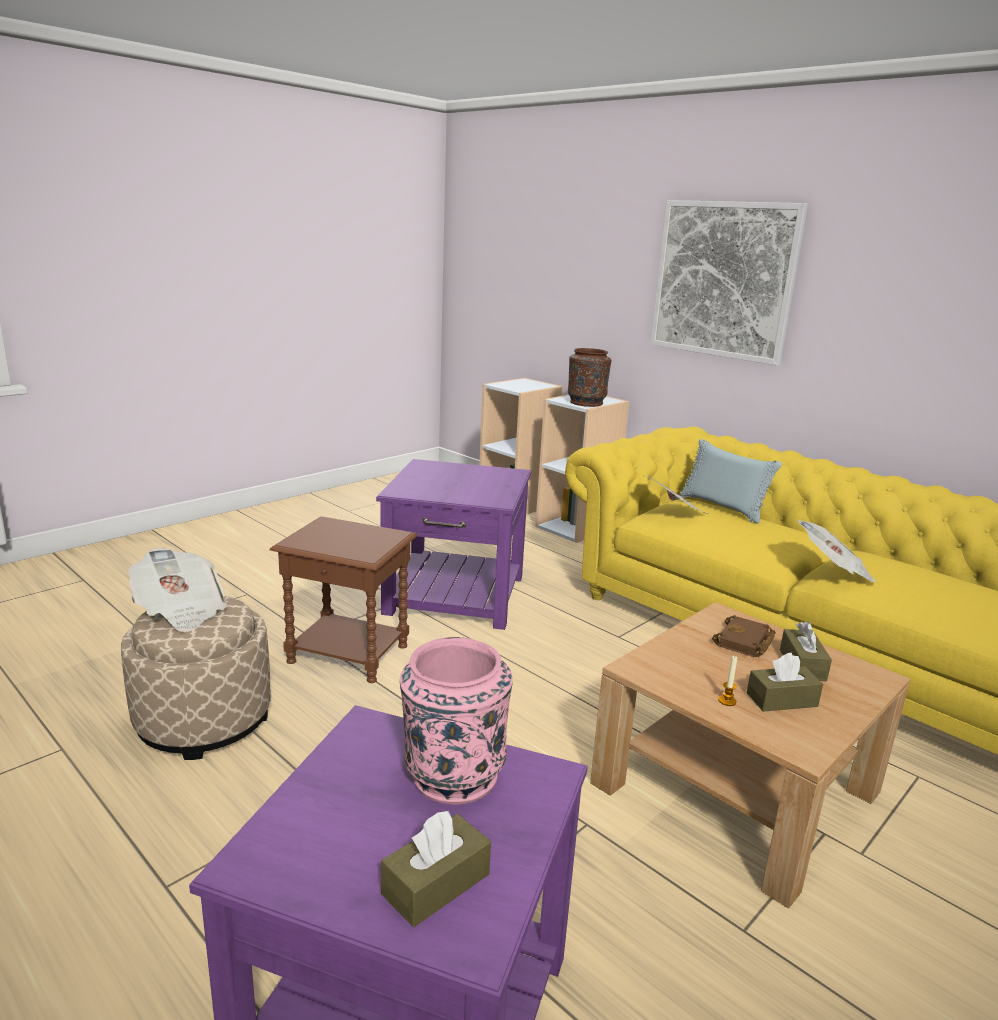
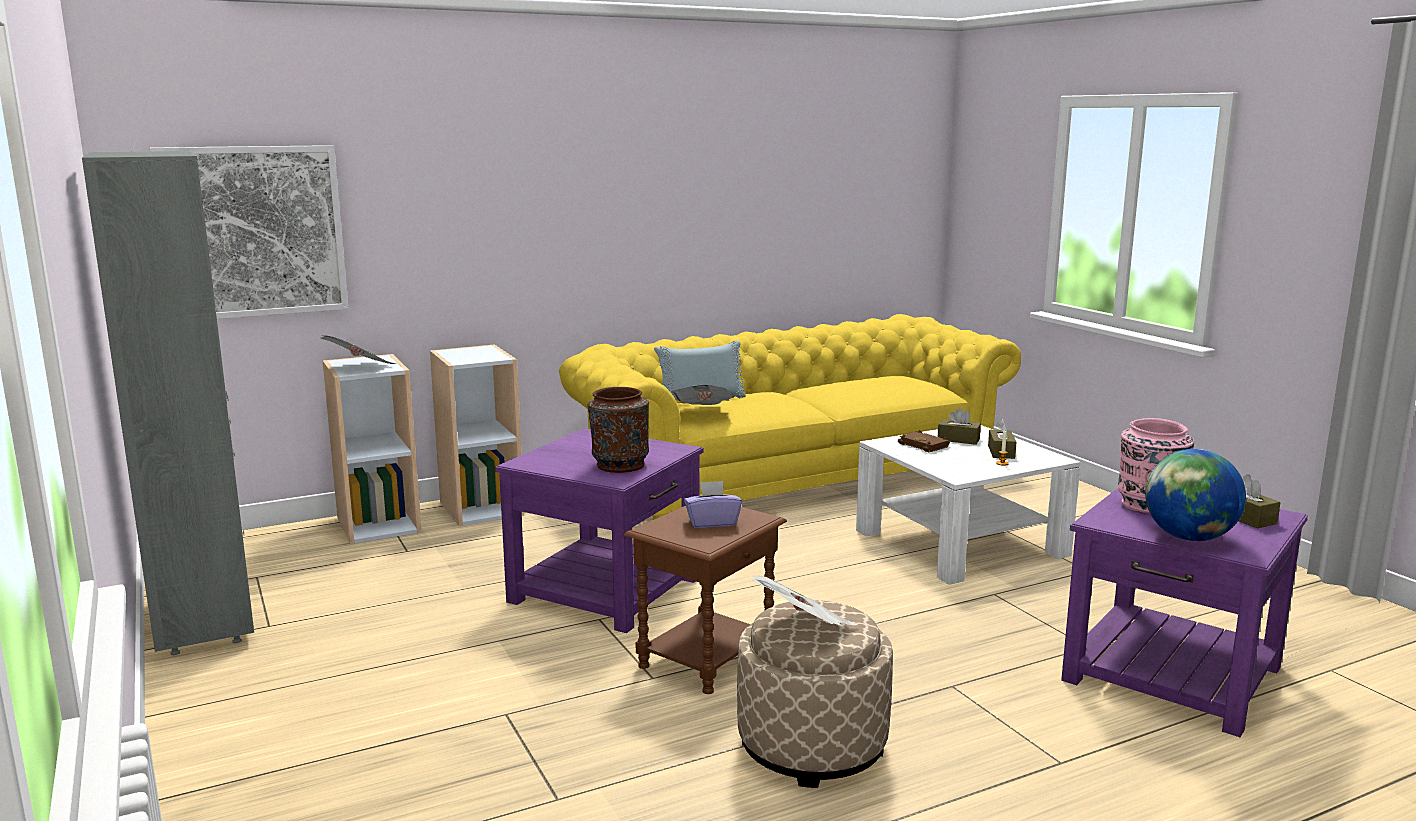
camera: 70 degrees left, 5 degrees down
(316, 805) = (1189, 538): none -> globe
(347, 496) = (204, 621): none -> grey cabinet
(347, 539) = (712, 522): none -> purple tissue box
(586, 402) = (486, 356): brown vase -> brown vase (619, 465)
(723, 280) = (576, 197): picture -> picture (253, 232)
(735, 788) = (960, 543): brown coffee table -> white coffee table
(833, 570) = (843, 398): newspaper -> newspaper (360, 368)

